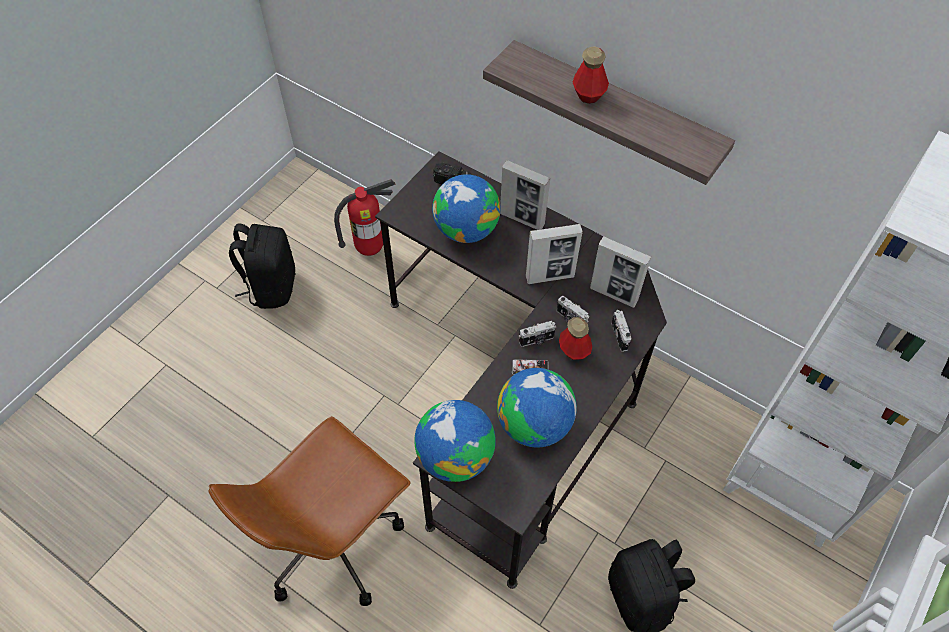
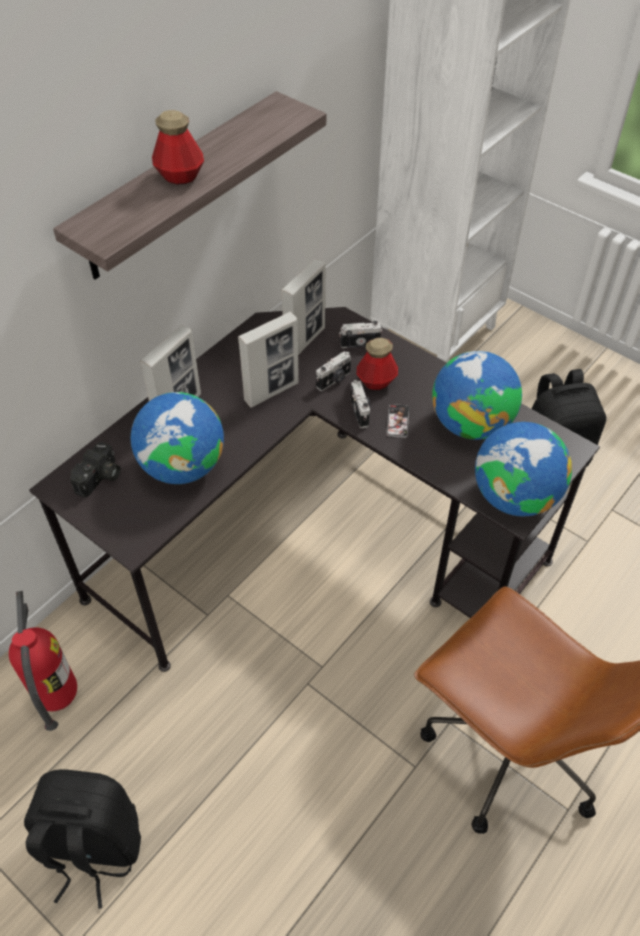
camera: 85 degrees left, 5 degrees down
(550, 277) = (271, 392): picture frame -> picture frame turned 60 degrees clockwise

